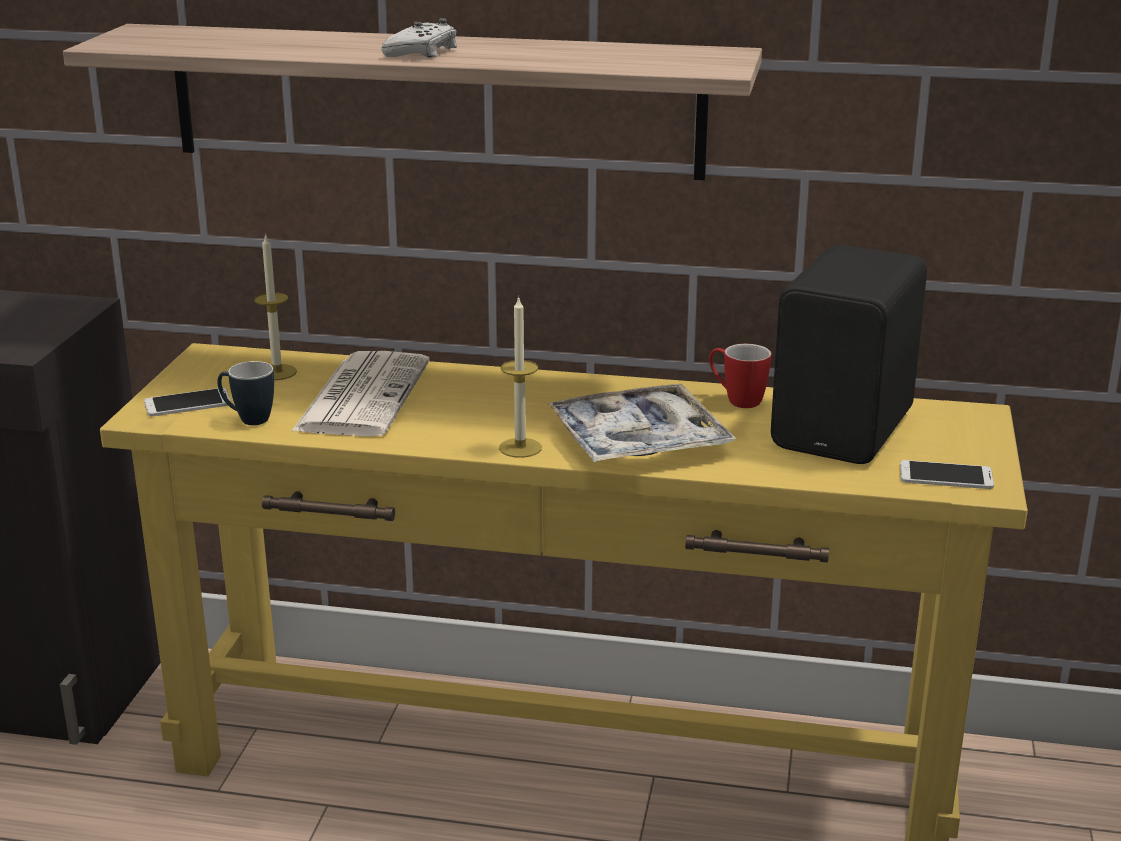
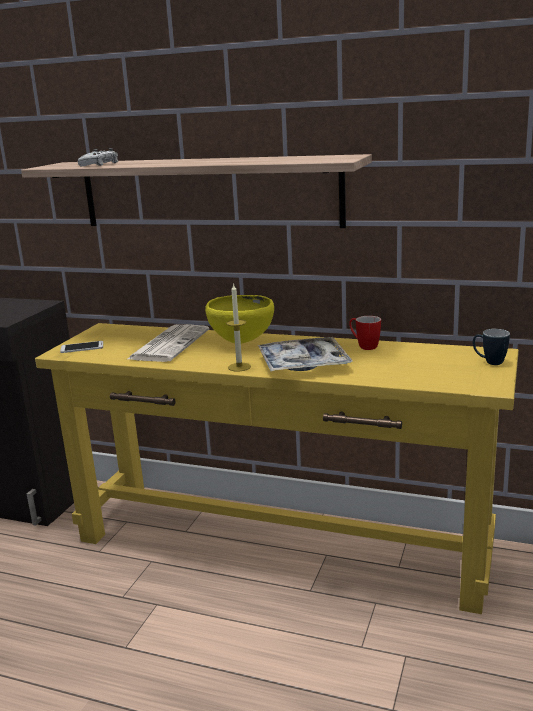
camera: 10 degrees right, 5 degrees down
(247, 419) = (107, 354): mug -> mug (489, 362)
(277, 372) = (132, 334): candle -> none
(423, 52) = (192, 162): white game controller -> white game controller (100, 164)
(503, 391) = (242, 342): none -> yellow bowl
(847, 430) = (420, 360): black speaker -> none
(945, 476) = (470, 381): phone -> none

